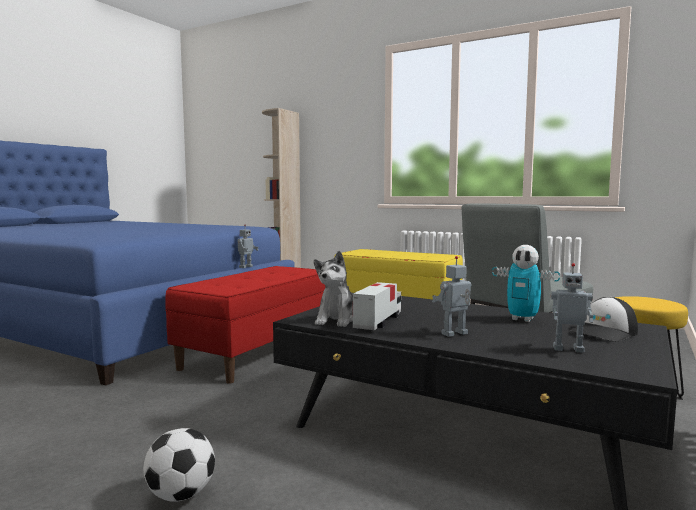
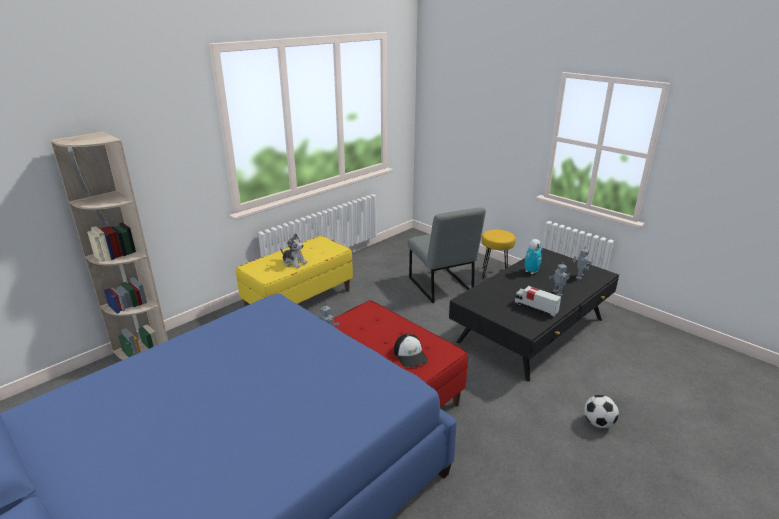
camera: 75 degrees left, 20 degrees up
(338, 320) = (530, 319): plush toy -> plush toy (294, 262)
(604, 332) = (554, 262): cap -> cap (410, 355)

